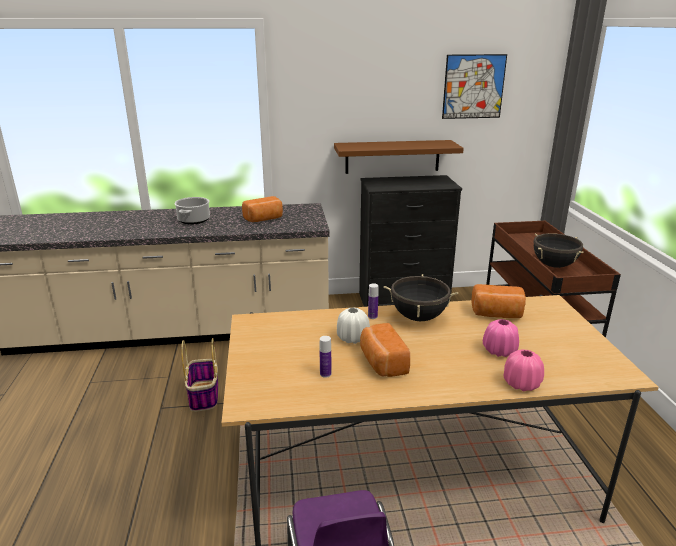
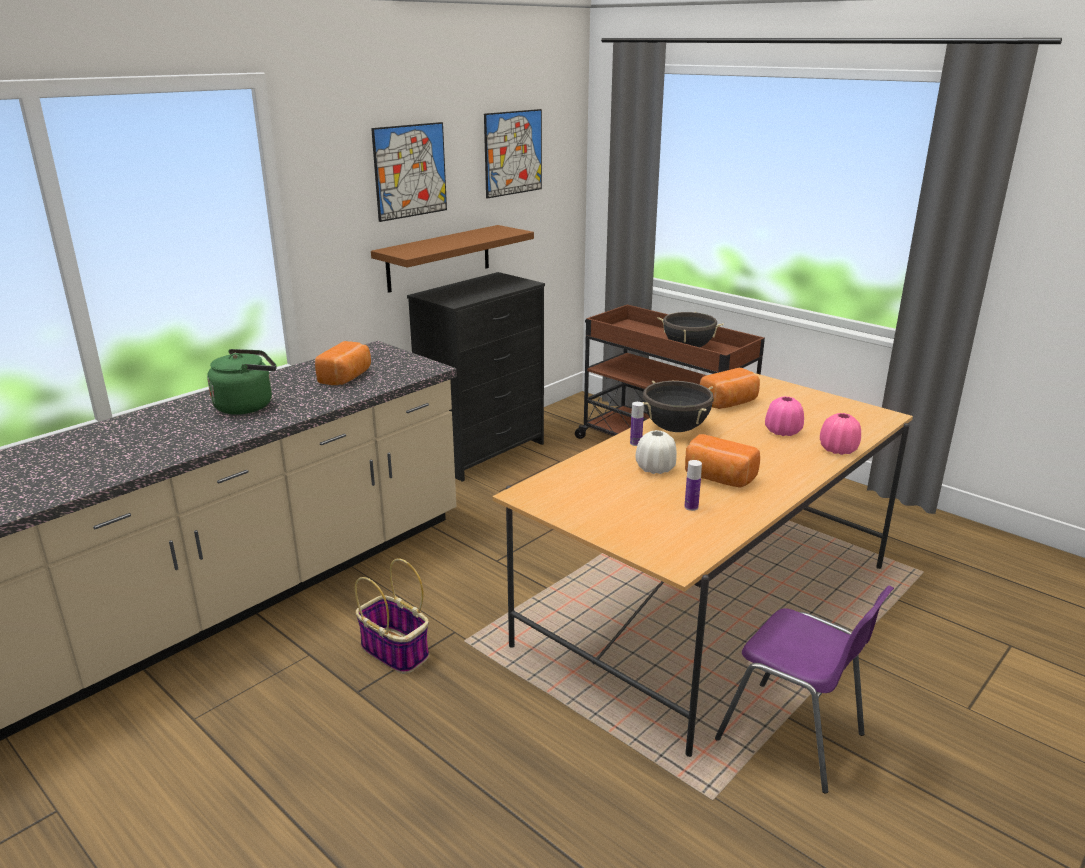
camera: 40 degrees left, 0 degrees up
(194, 220) = (248, 405): cooking pot -> green kettle
(373, 91) = (410, 171): none -> picture

